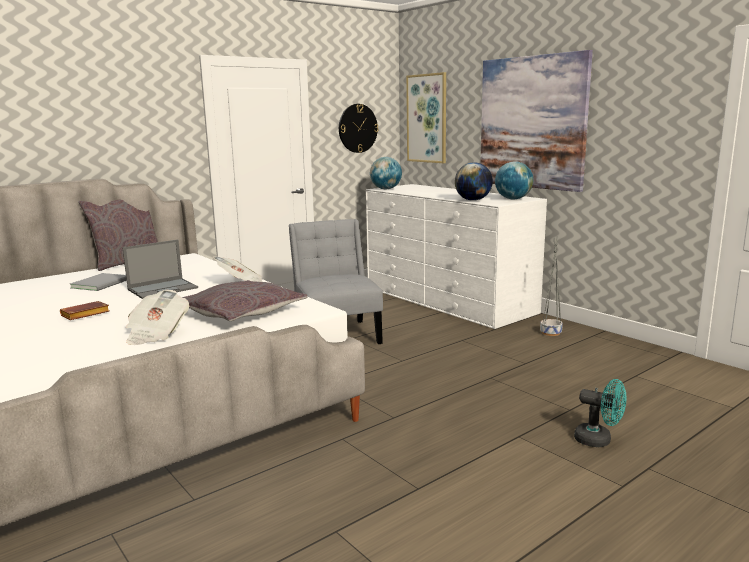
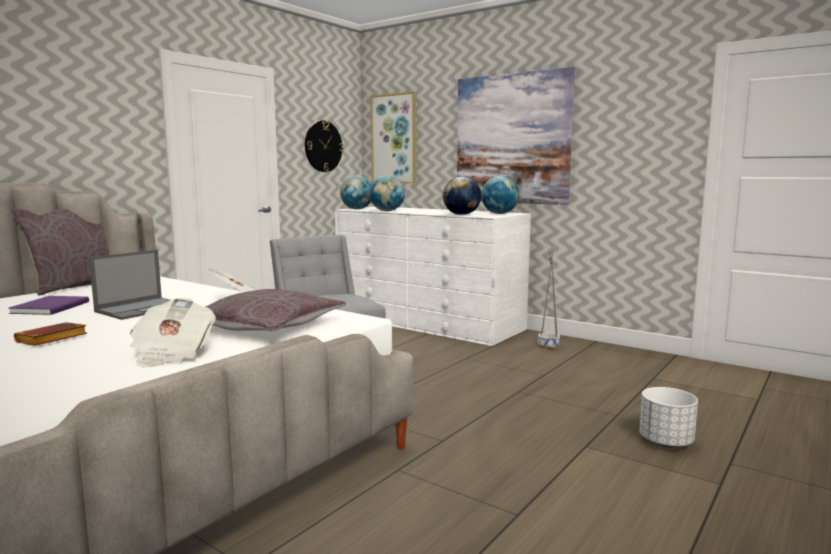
camera: 15 degrees left, 5 degrees down
(102, 283) = (53, 307): grey book -> purple book
(410, 192) = (387, 211): none -> globe
(599, 440) = (665, 442): turquoise fan -> white planter

